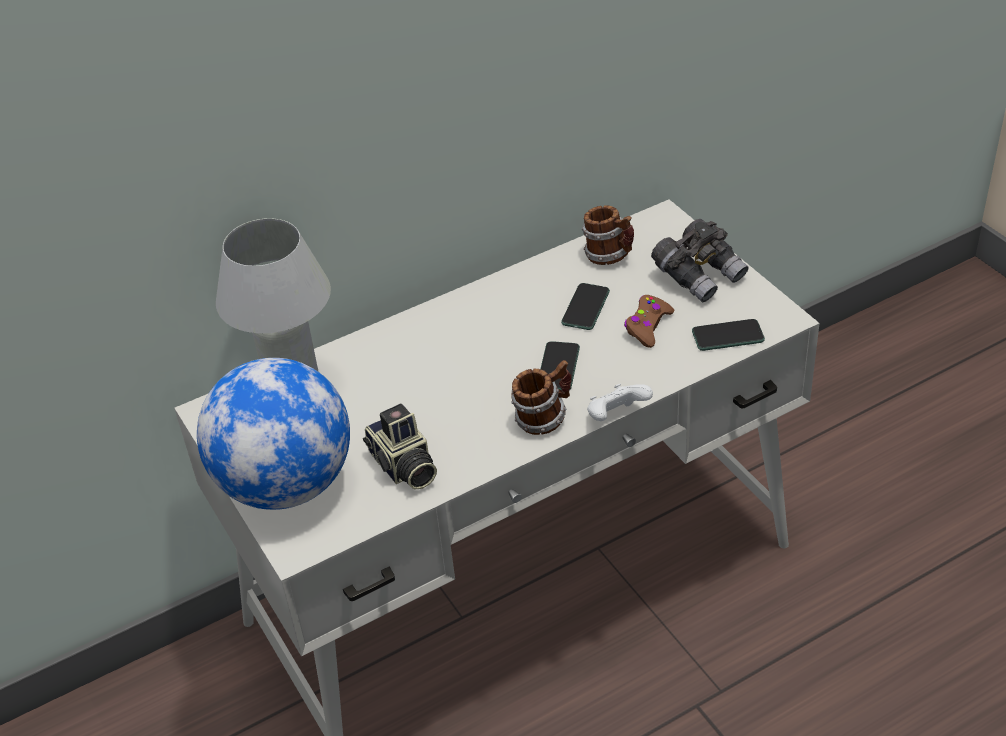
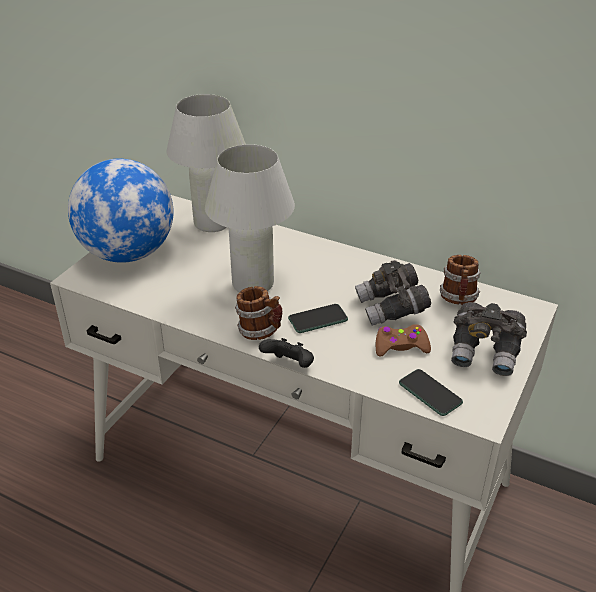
camera: 55 degrees right, 5 degrees down
(403, 467) = (172, 290): camera -> none
(452, 395) = (253, 284): none -> white table lamp
(585, 308) = (391, 309): phone -> grey binoculars
(616, 417) = (289, 366): white game controller -> black game controller

